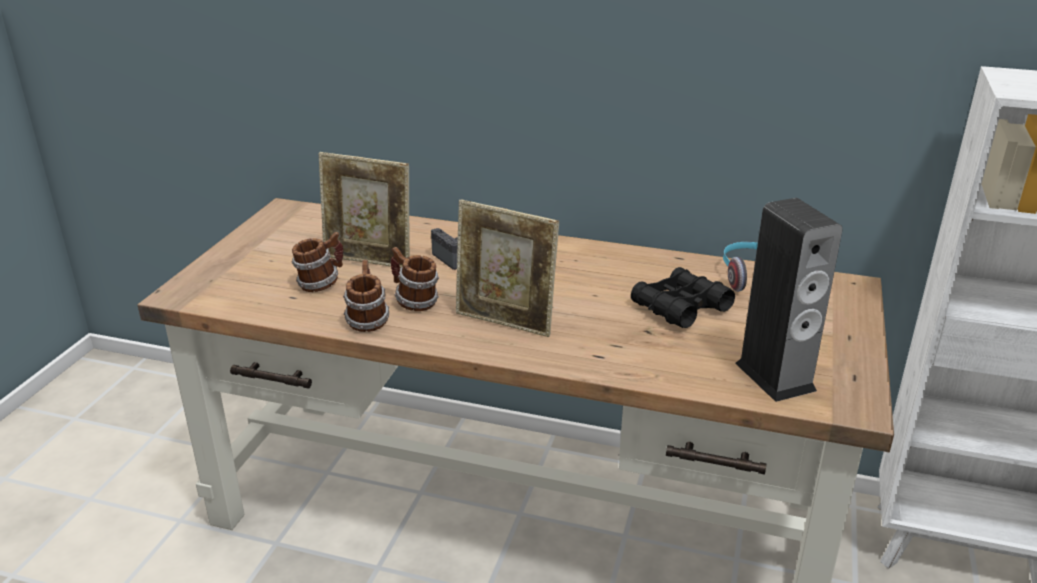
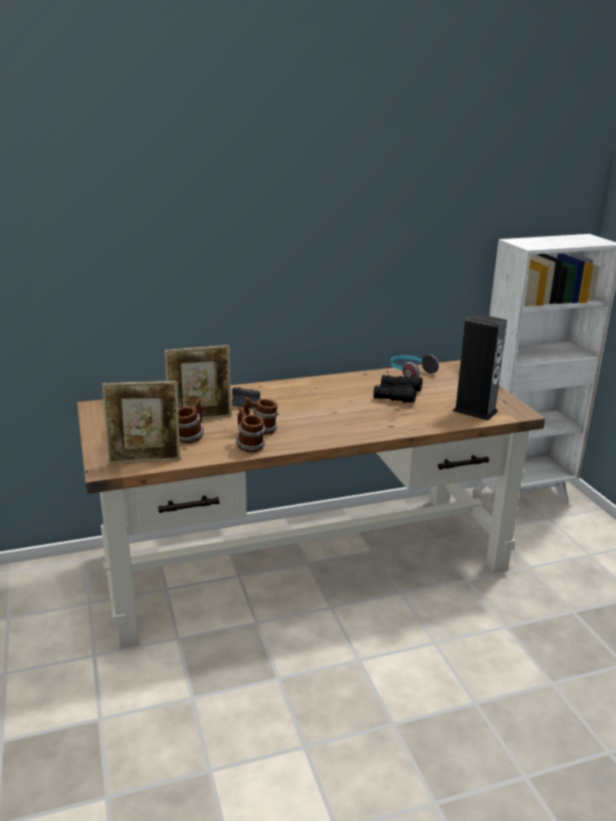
camera: 35 degrees left, 5 degrees down
(505, 322) = (324, 425): picture frame -> picture frame (145, 460)

